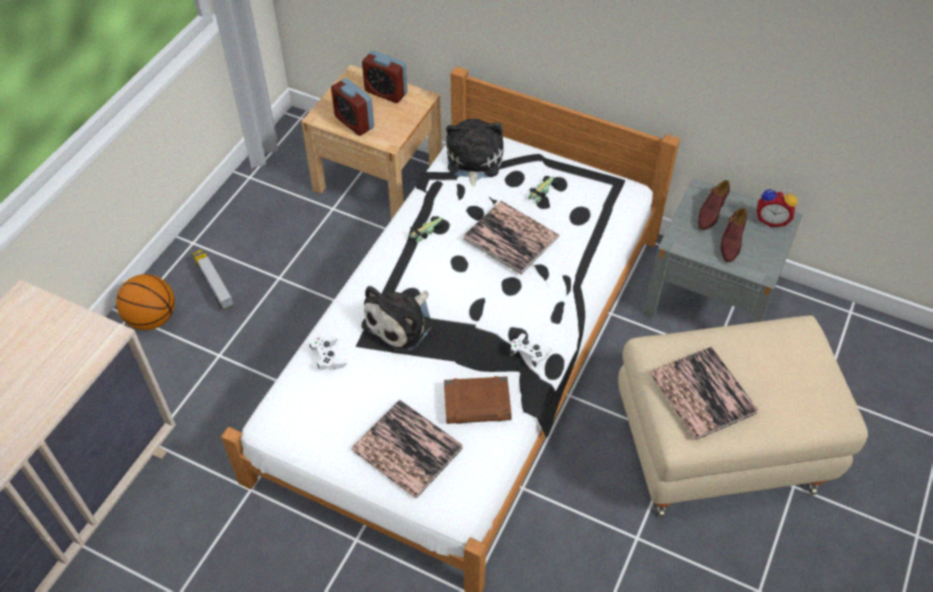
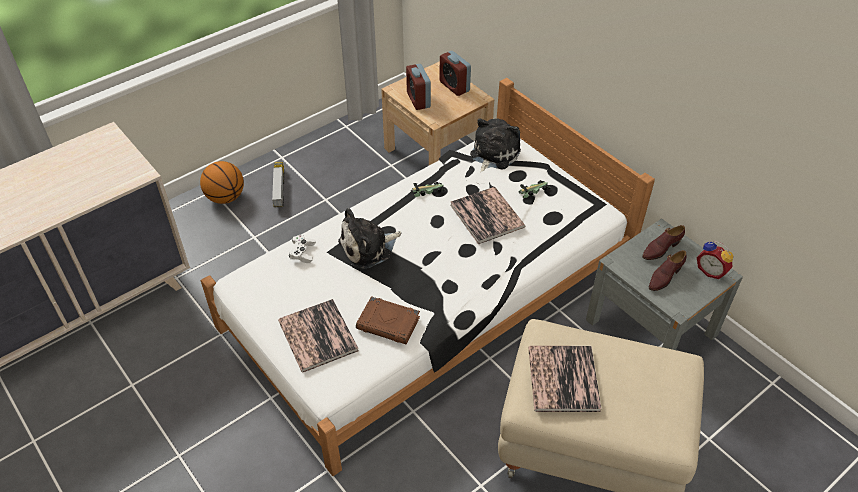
camera: 25 degrees right, 5 degrees down
(529, 354) = (449, 303): white game controller -> none

